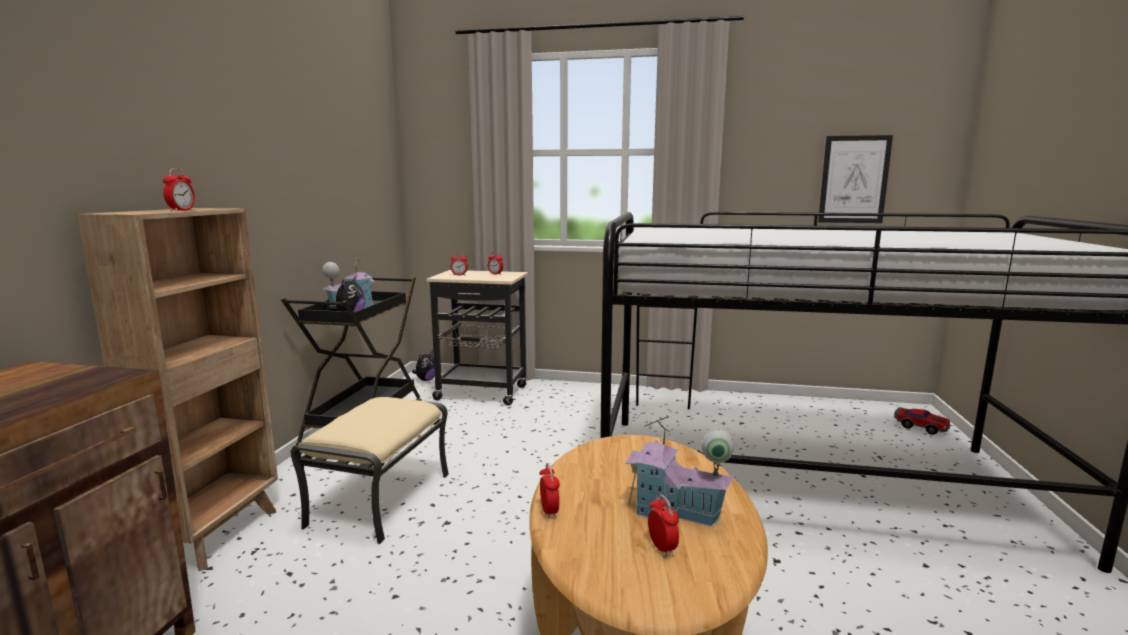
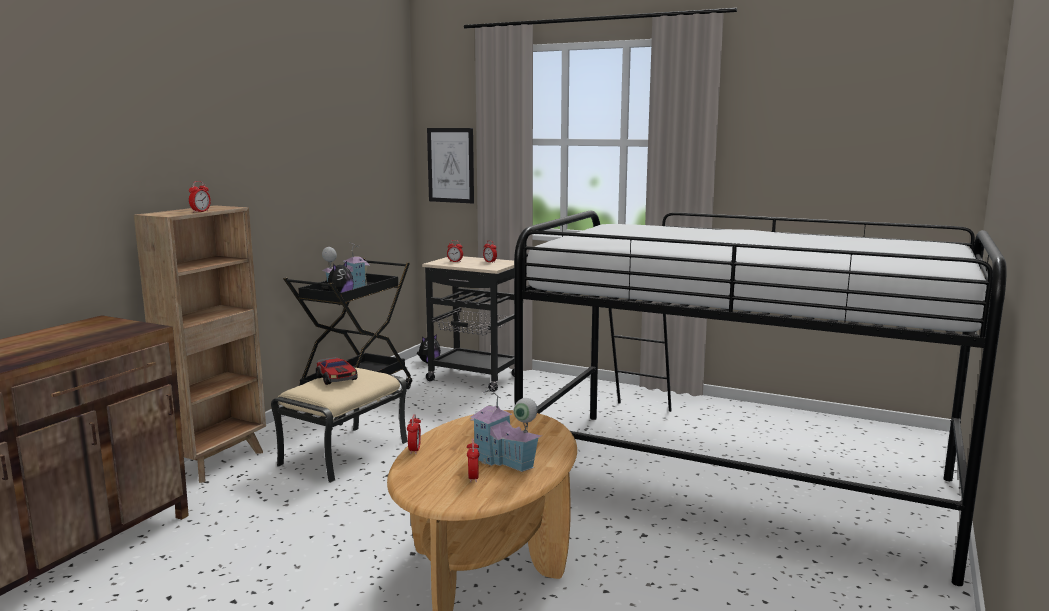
camera: 15 degrees right, 0 degrees up
(854, 179) = (861, 177): picture -> picture (450, 165)
(921, 427) = (913, 452): toy car -> toy car (336, 378)

